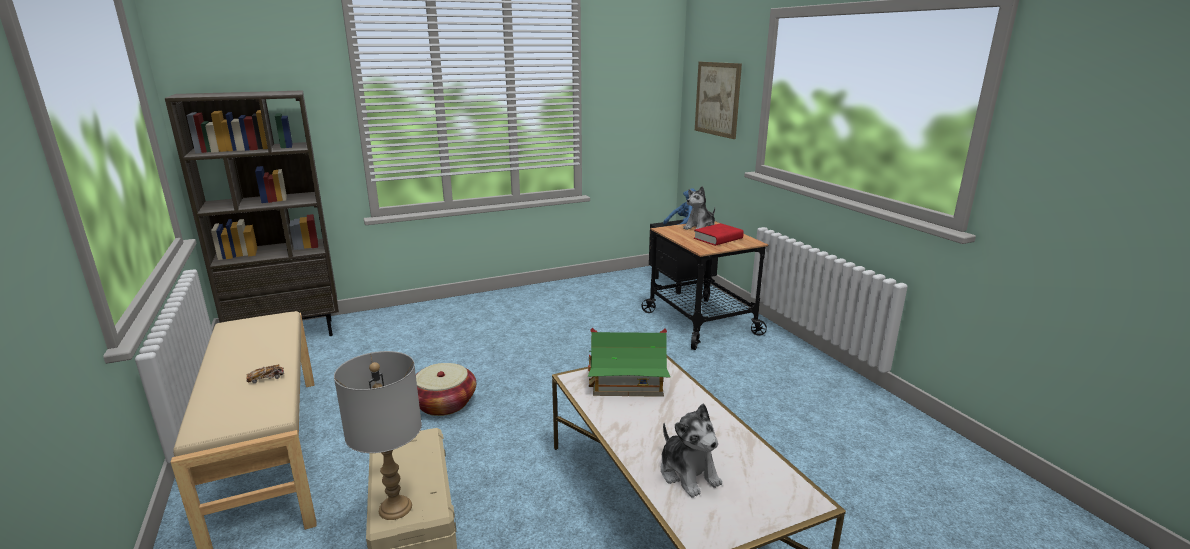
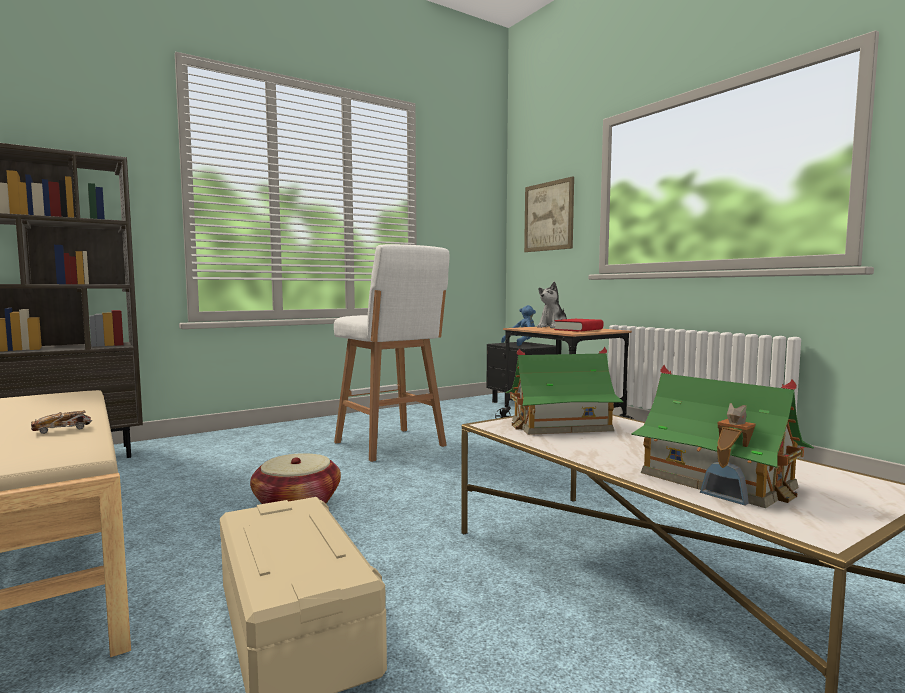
camera: 10 degrees left, 15 degrees down
(394, 508) = (286, 576): grey table lamp -> none
(538, 336) = (391, 445): none -> white stool
(688, 473) = (717, 480): plush toy -> toy house

